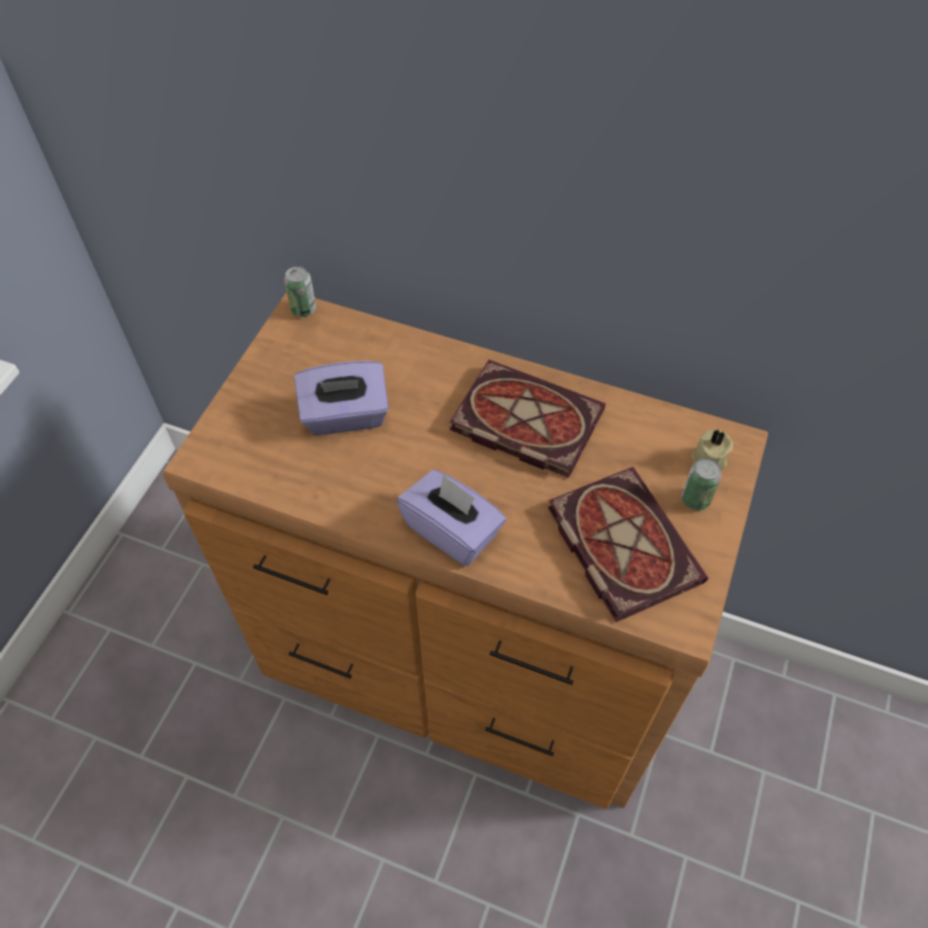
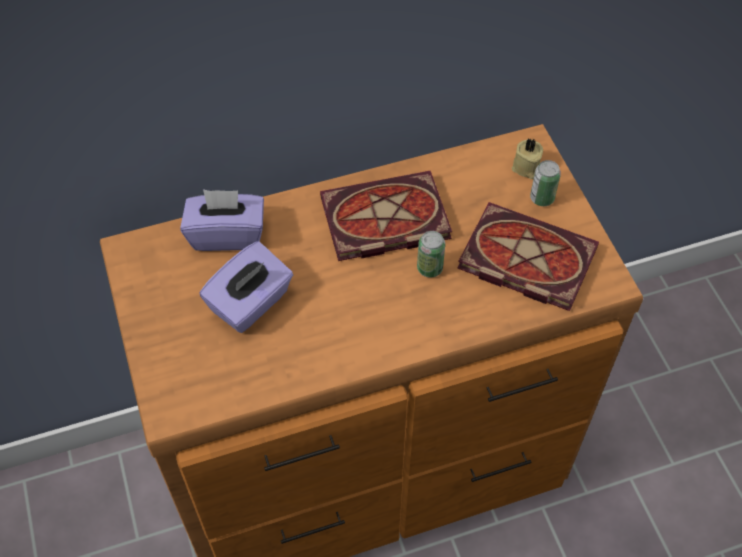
camera: 40 degrees left, 0 degrees up
(303, 309) = (131, 245): can -> can (429, 268)
(452, 531) = (410, 329): purple tissue box -> purple tissue box (227, 234)

